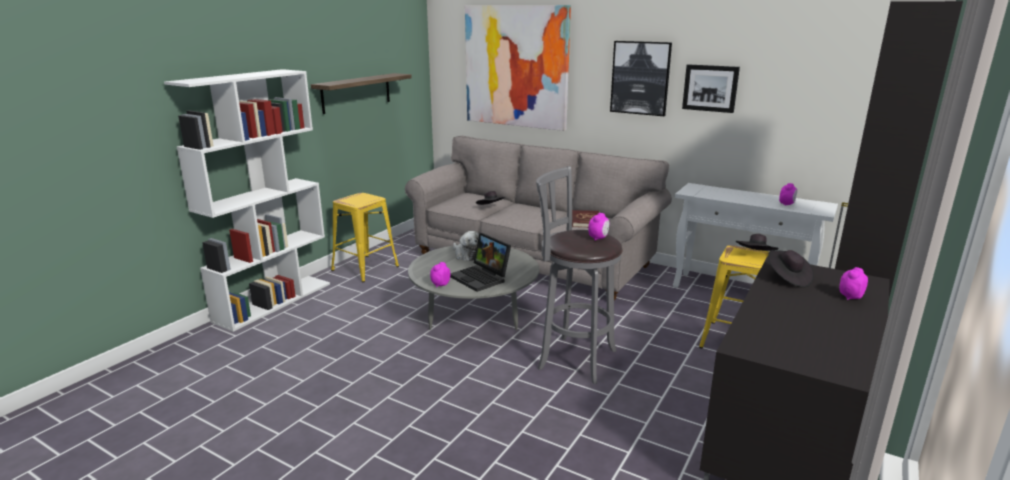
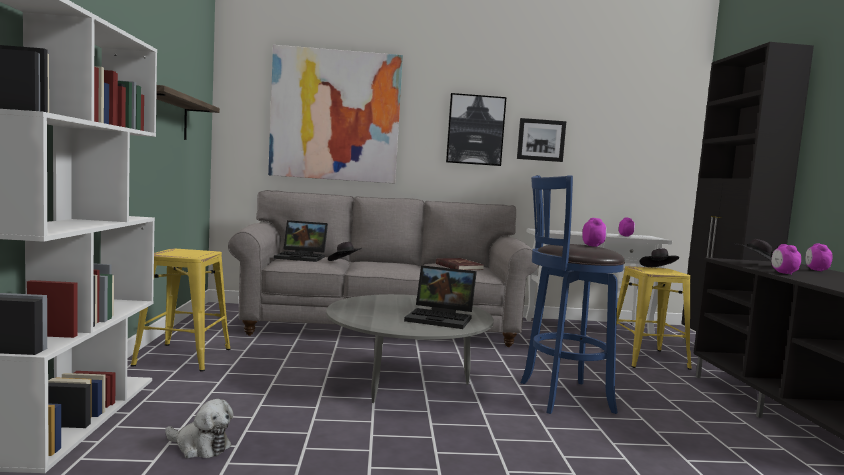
camera: 35 degrees left, 15 degrees down
(440, 284) = (410, 328): alarm clock -> alarm clock (783, 273)
(466, 255) = (382, 303): plush toy -> plush toy (200, 446)
(469, 198) = (302, 257): none -> laptop
(573, 358) = (560, 397): grey stool -> blue stool

